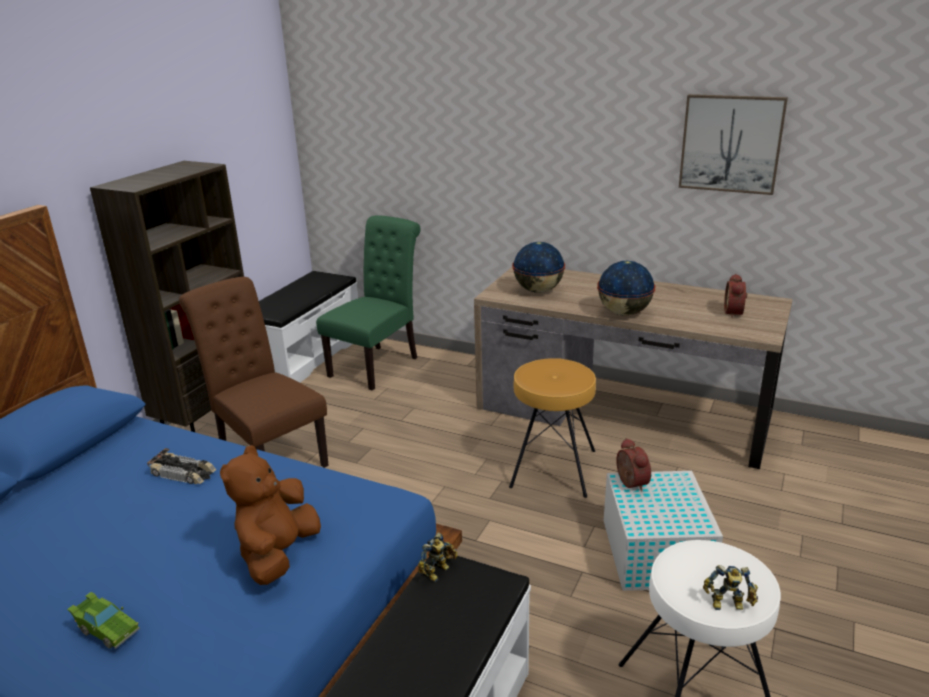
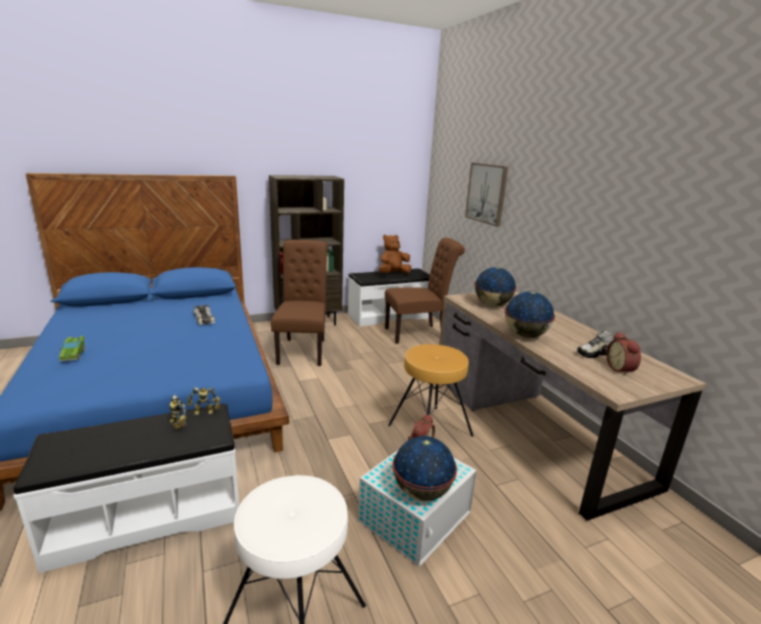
camera: 40 degrees right, 5 degrees down
(278, 555) = (167, 365): brown plush toy -> brown plush toy (393, 274)
(378, 364) = (418, 333): green chair -> brown chair
(686, 515) = (422, 491): none -> globe
(697, 307) = (594, 354): none -> shoe
(728, 605) = (262, 530): toy robot -> toy robot (177, 424)
(731, 143) = (677, 215): picture -> picture (486, 193)
(735, 313) = (621, 369): alarm clock -> alarm clock turned 60 degrees counterclockwise

